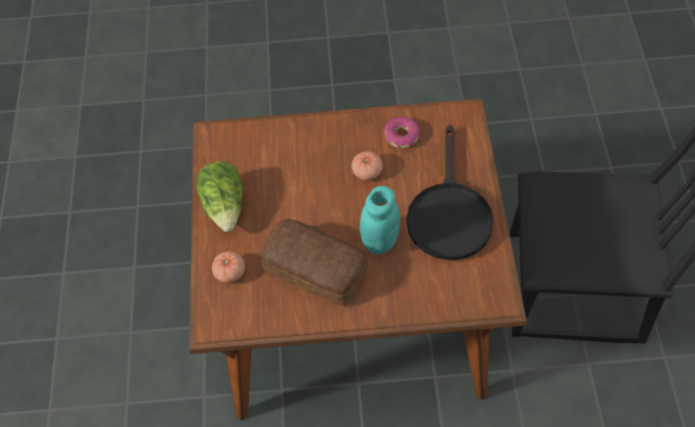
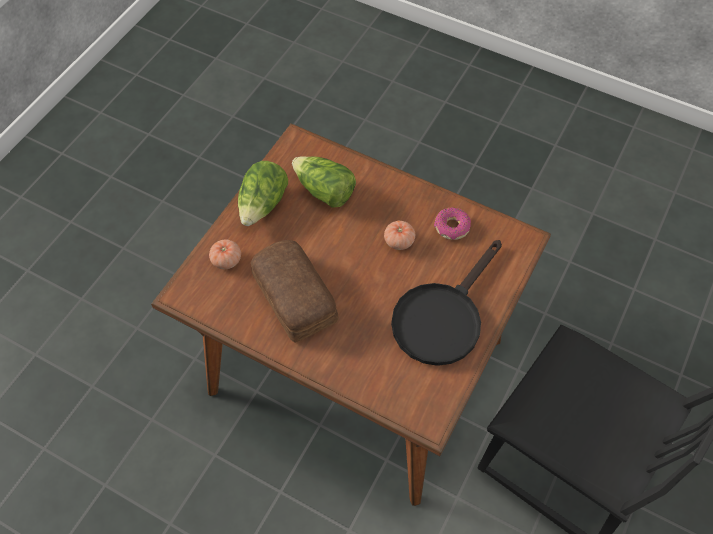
camera: 30 degrees right, 0 degrees up
(271, 165) = (324, 191): none -> lettuce
(379, 241) = (365, 305): turquoise jar -> none

